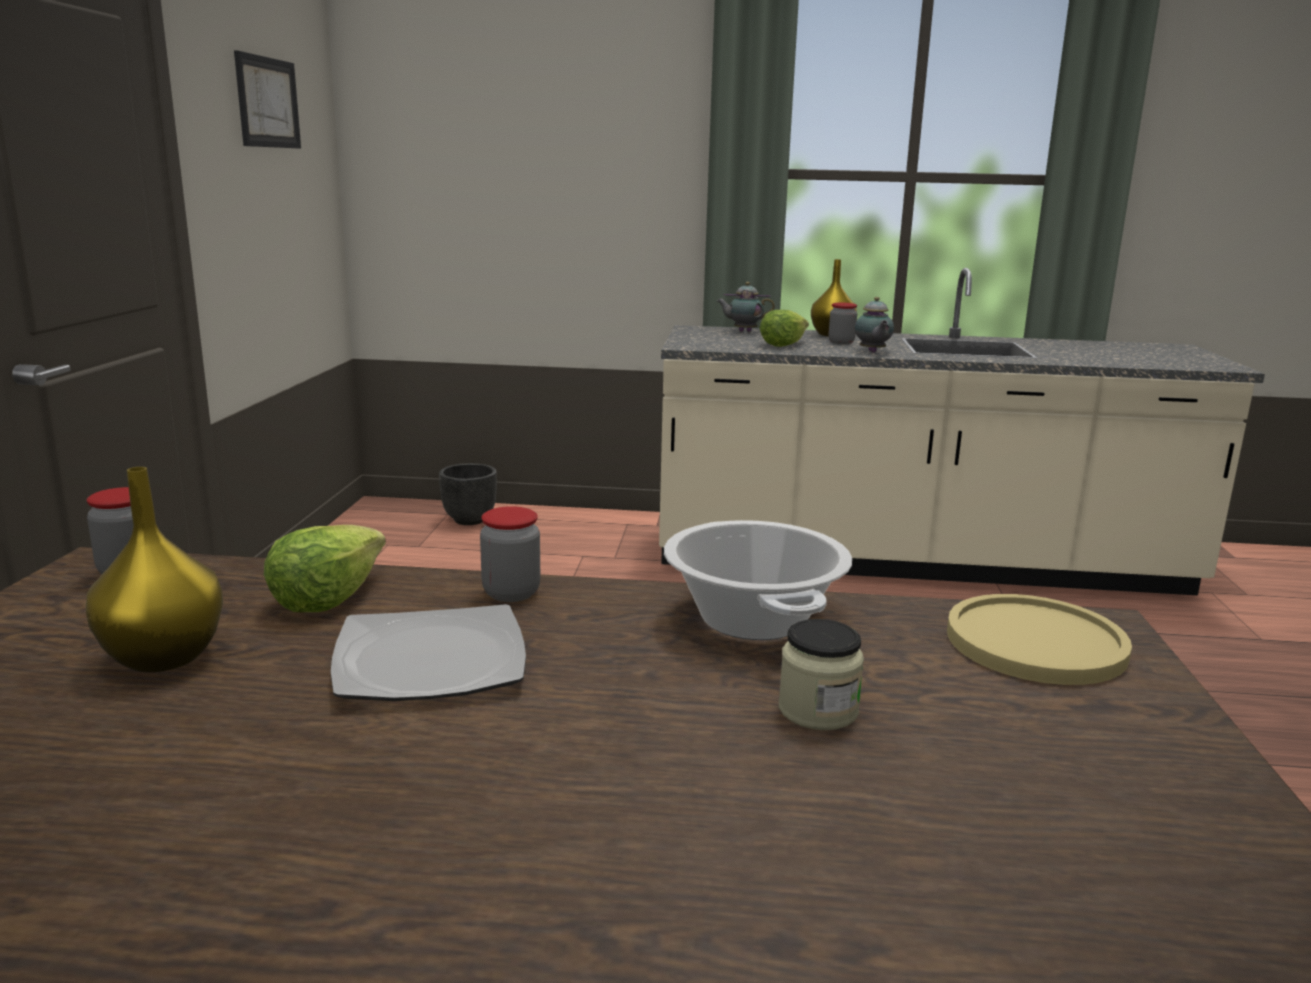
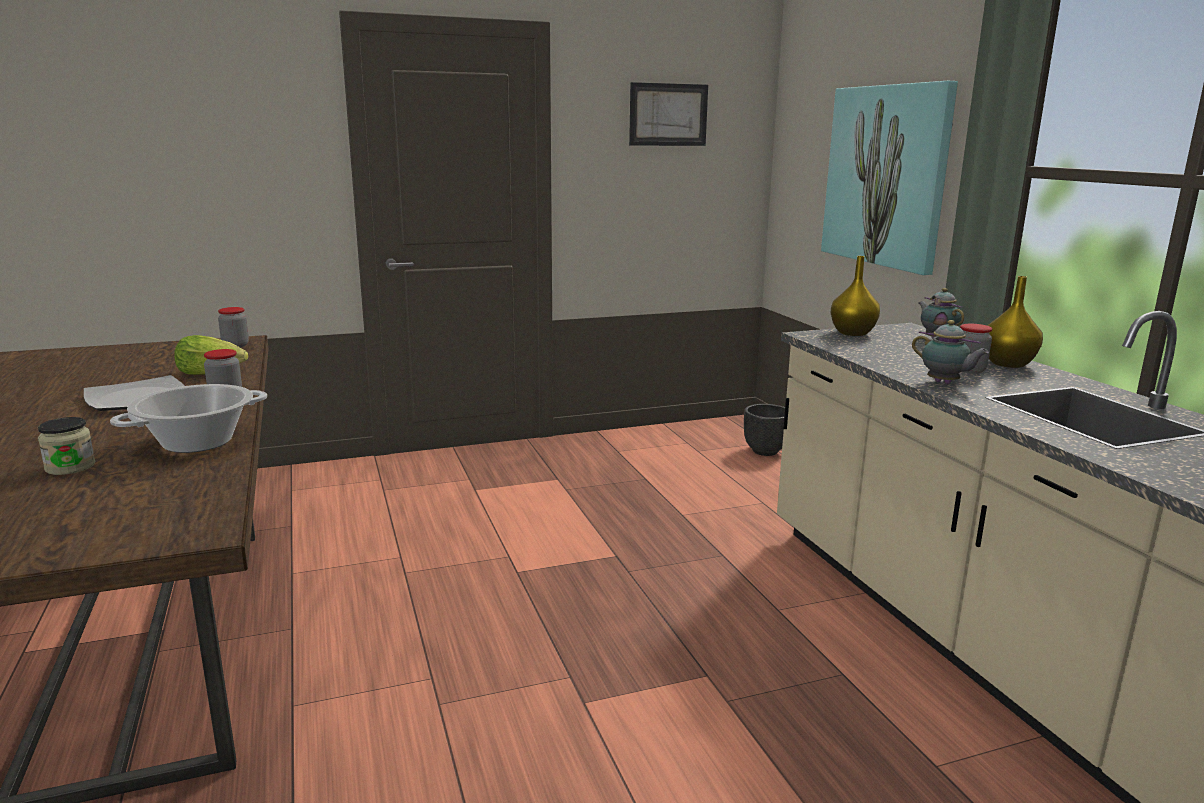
camera: 65 degrees right, 0 degrees up
(161, 657) = (140, 367): yellow vase -> yellow vase (852, 333)
(572, 182) = (886, 176): none -> picture
(783, 344) = (899, 355): lettuce -> none
(872, 352) = (944, 383): teapot -> teapot turned 105 degrees counterclockwise
(1035, 642) = (167, 511): yellow plate -> none

